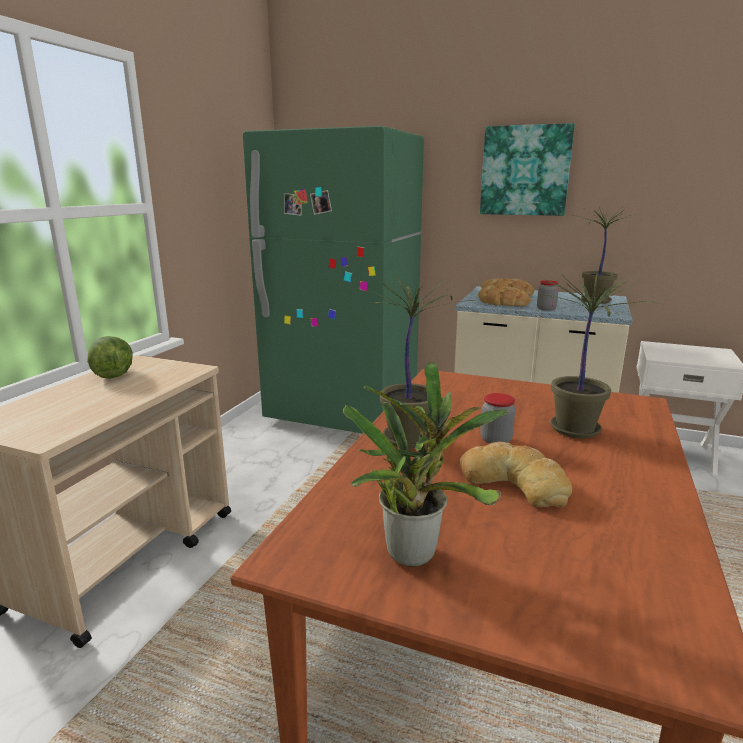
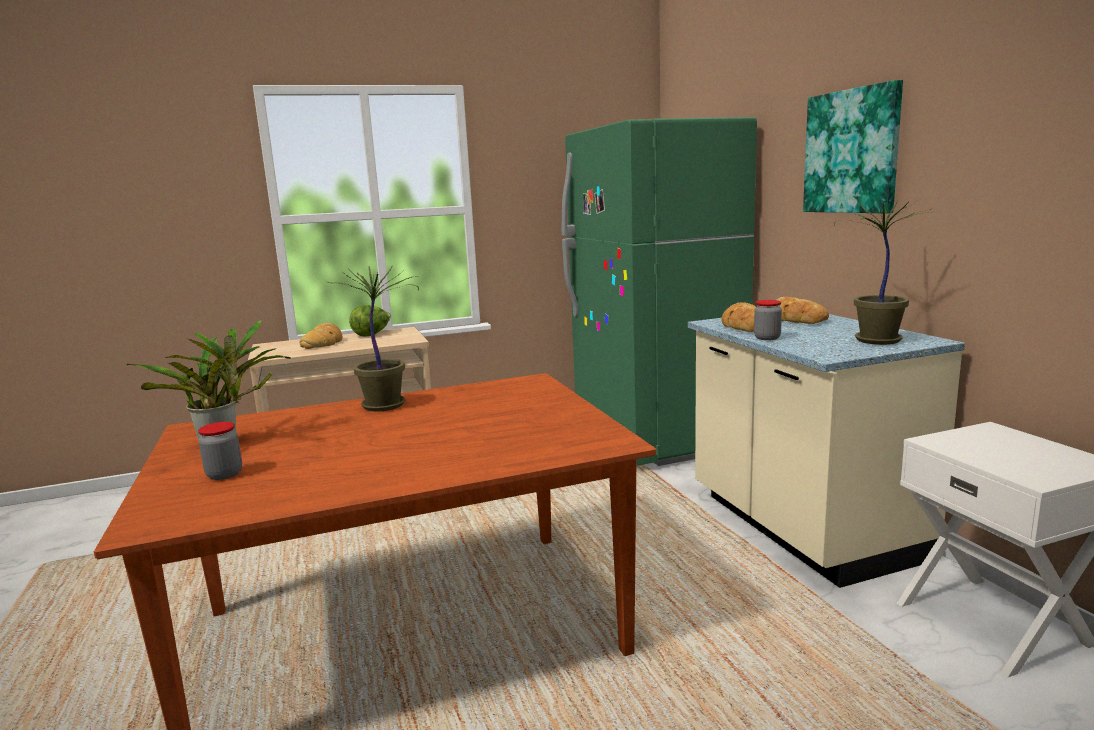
camera: 50 degrees right, 5 degrees down
(495, 440) = (420, 423): jar -> jar (224, 474)
(515, 481) = (350, 442): bread -> bread (323, 342)
(576, 430) = (486, 437): potted plant -> none

